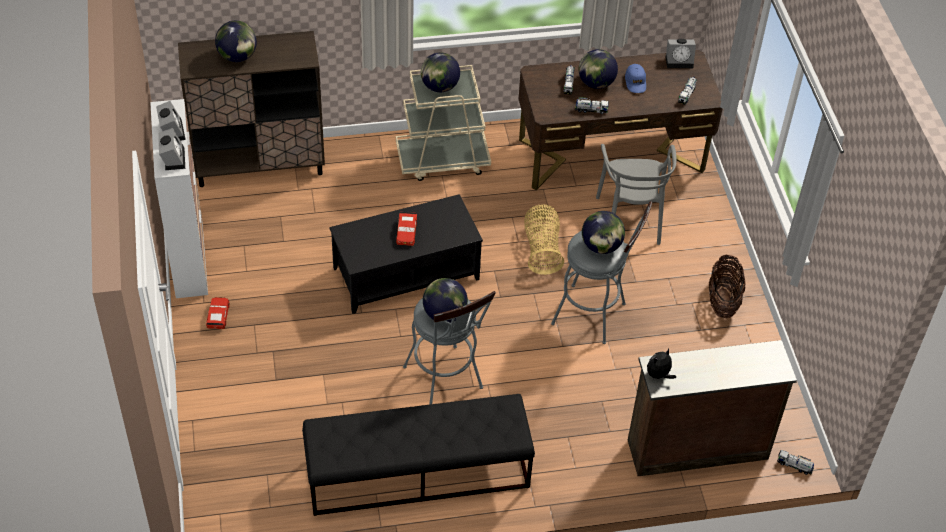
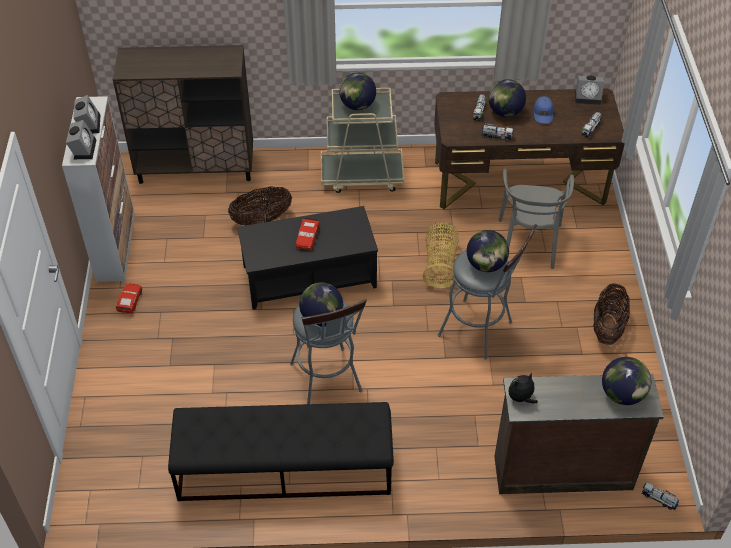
camera: 10 degrees right, 0 degrees up
(237, 57) = (169, 63): globe -> globe (622, 394)
(343, 216) = (261, 219): none -> basket

